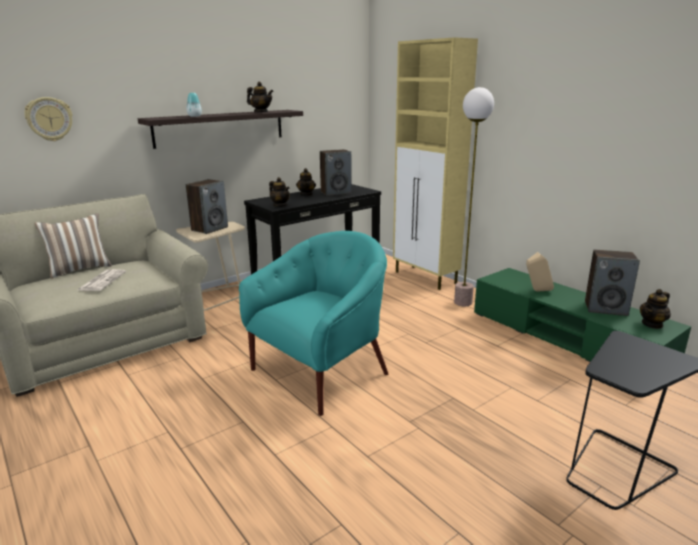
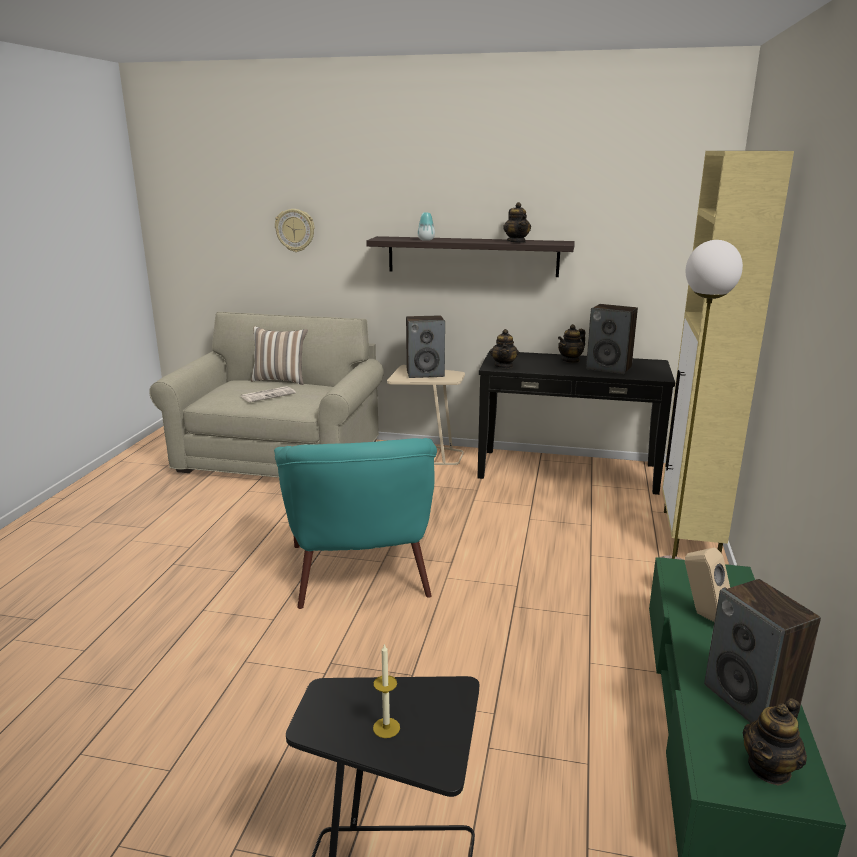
camera: 50 degrees right, 0 degrees up
(321, 372) = (361, 570): turquoise armchair -> turquoise armchair turned 75 degrees clockwise
(647, 363) = (386, 728): none -> candle
(652, 324) = (769, 768): teapot -> teapot turned 60 degrees counterclockwise

